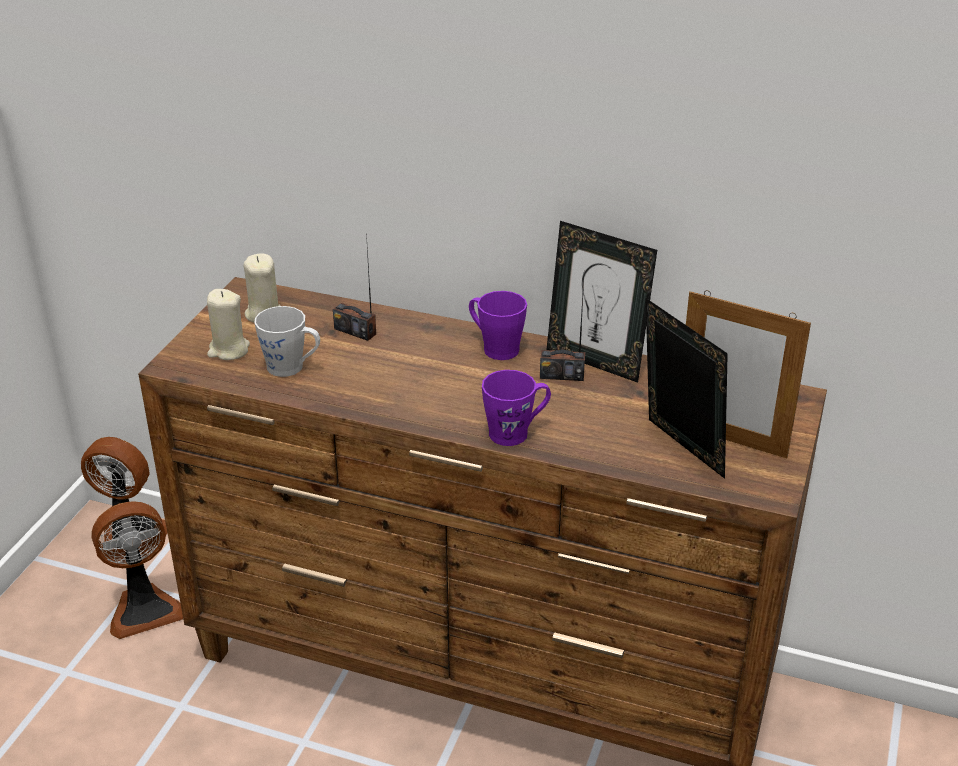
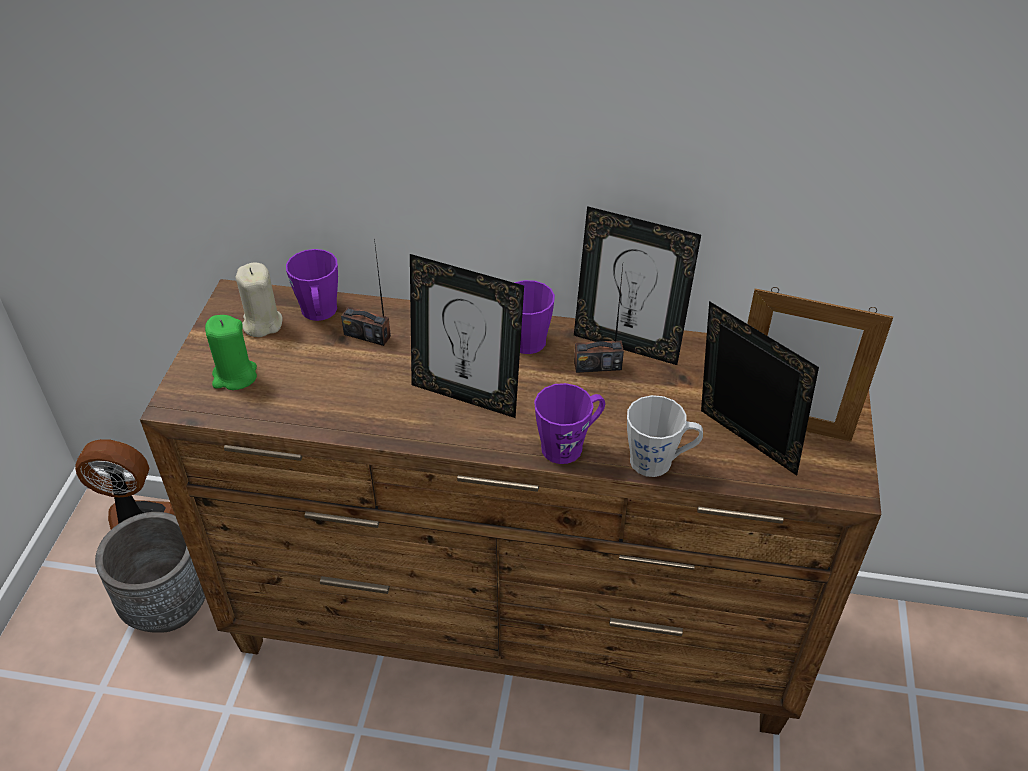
camera: 10 degrees left, 10 degrees up
(144, 609) = (168, 605): fan -> grey planter
(228, 350) = (234, 376): beige candle -> green candle
(292, 367) = (309, 391): grey mug -> grey mug (659, 461)
(317, 311) = (319, 313): none -> purple mug
(433, 385) = (466, 395): none -> picture frame

